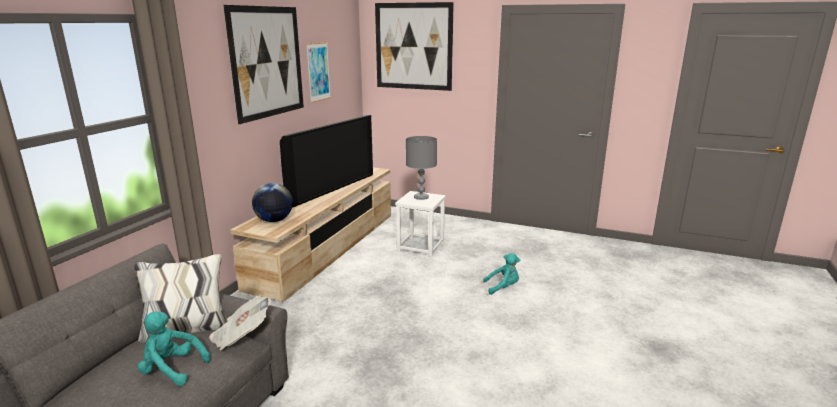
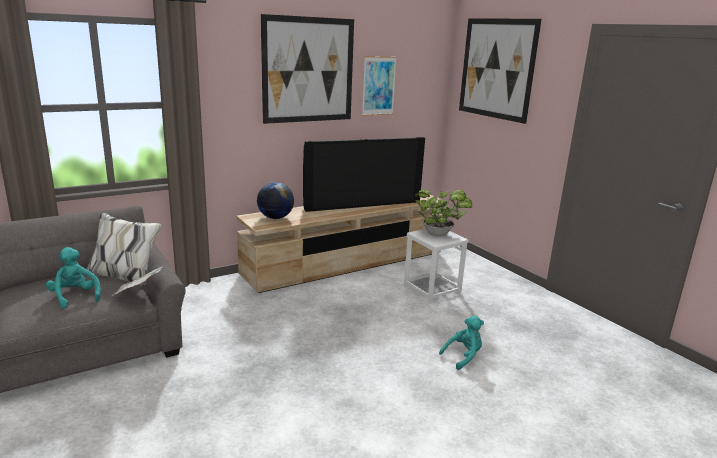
camera: 35 degrees right, 0 degrees up
(421, 197) = (439, 234): grey table lamp -> potted plant
(503, 287) = (463, 357): turquoise plush toy -> turquoise plush toy turned 60 degrees counterclockwise

